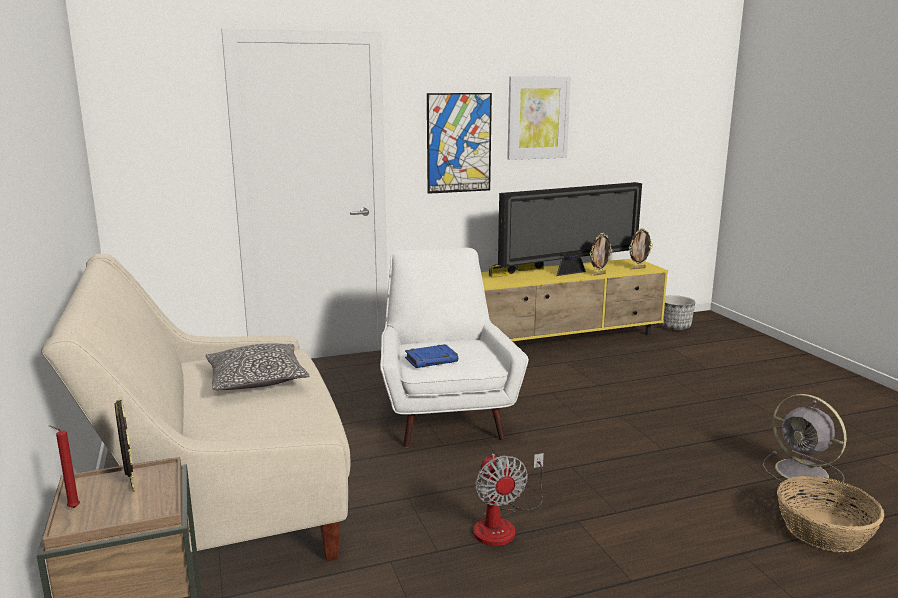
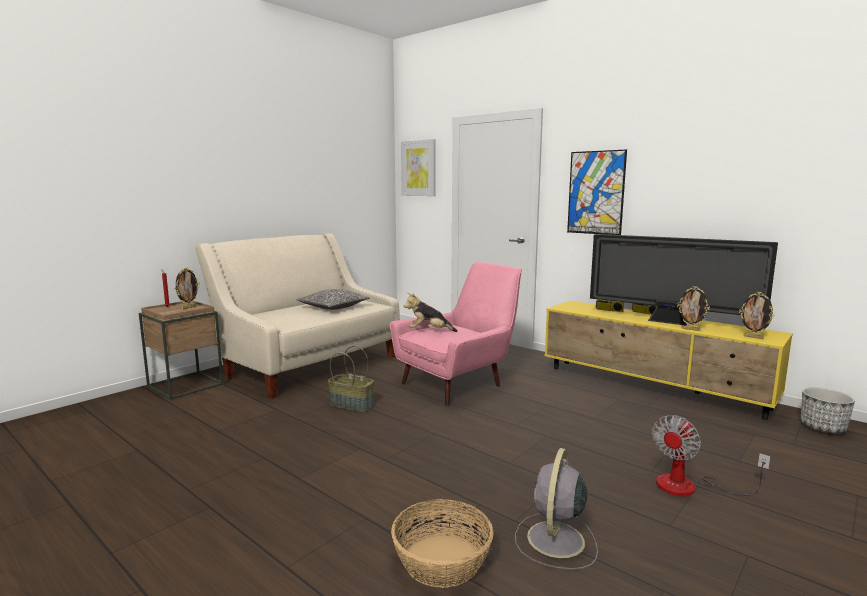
camera: 60 degrees right, 5 degrees down
(431, 360) = (429, 331): blue book -> plush toy
(437, 496) = (352, 404): none -> basket
(444, 414) = (459, 383): white armchair -> pink armchair
(502, 525) = (335, 427): fan -> fan (690, 487)
(538, 118) = (673, 171): picture -> picture (418, 168)

